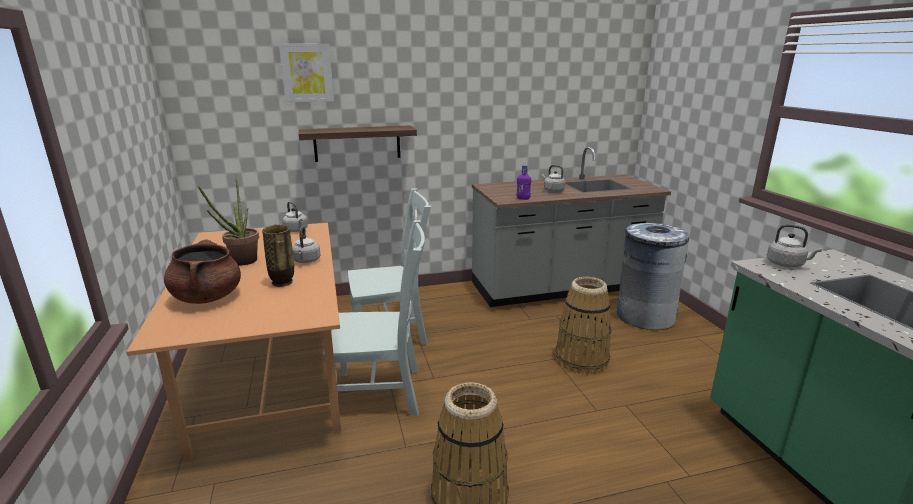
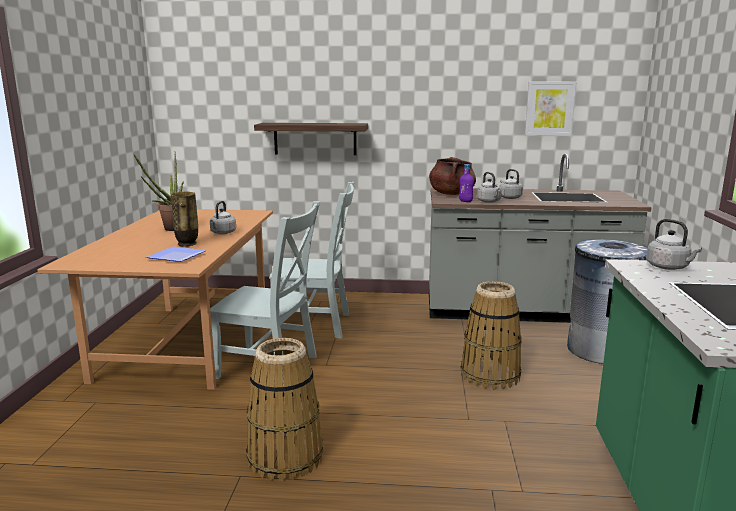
camera: 20 degrees right, 5 degrees down
(207, 297) = (122, 246): brown cooking pot -> brown cooking pot (451, 194)
(290, 304) = (177, 257): none -> plate
(296, 230) = (239, 213): grey kettle -> grey kettle (489, 201)
(307, 73) = (272, 70): picture -> picture (549, 108)

